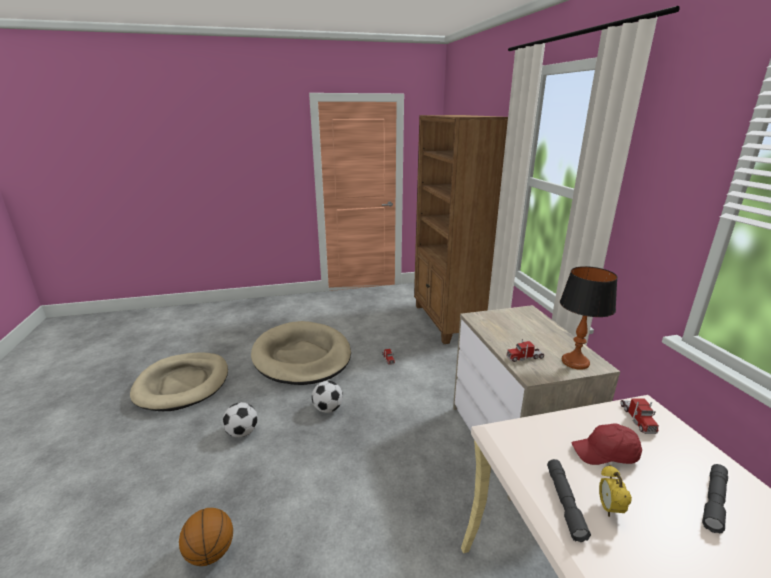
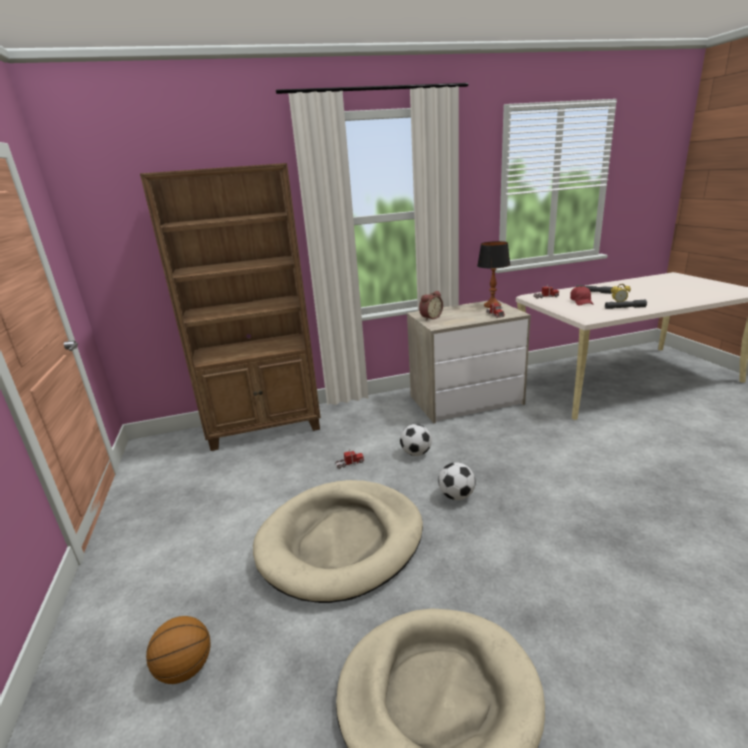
camera: 90 degrees left, 0 degrees up
(210, 552) = (677, 533): basketball -> basketball (185, 668)
(242, 432) = (525, 560): football -> football (416, 453)
(510, 316) = (430, 317): none -> alarm clock

